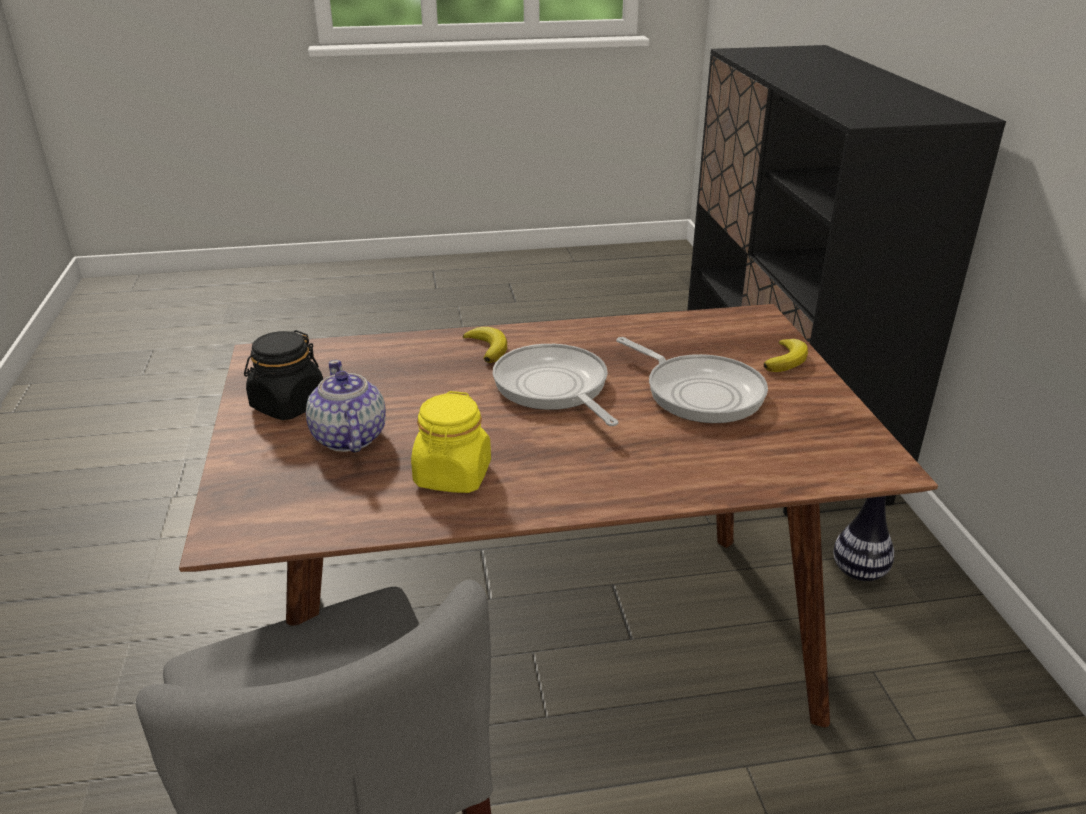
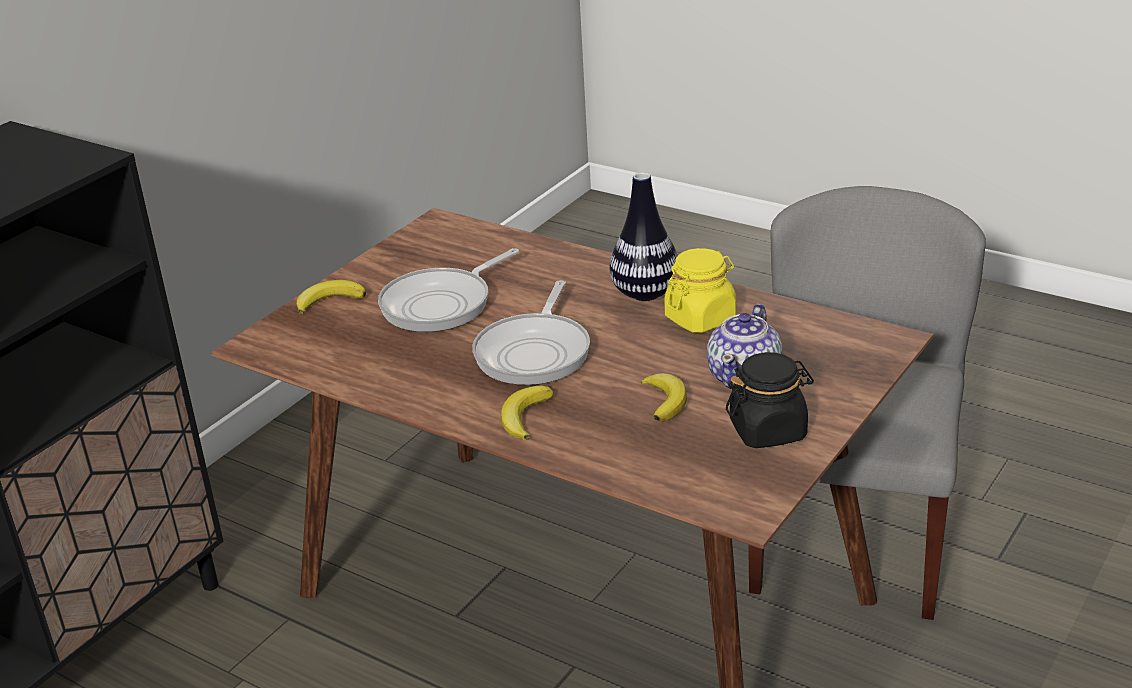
camera: 135 degrees left, 0 degrees up
(397, 395) = (665, 401): none -> banana
(699, 392) = (442, 304): frying pan -> frying pan turned 135 degrees counterclockwise
(858, 572) = (265, 513): vase -> vase (645, 293)

